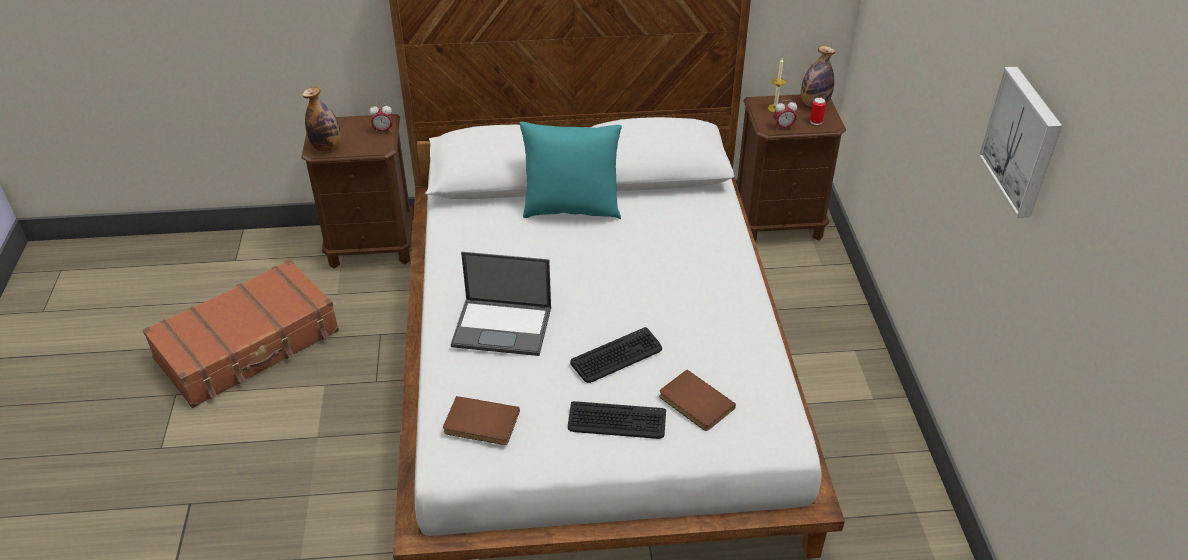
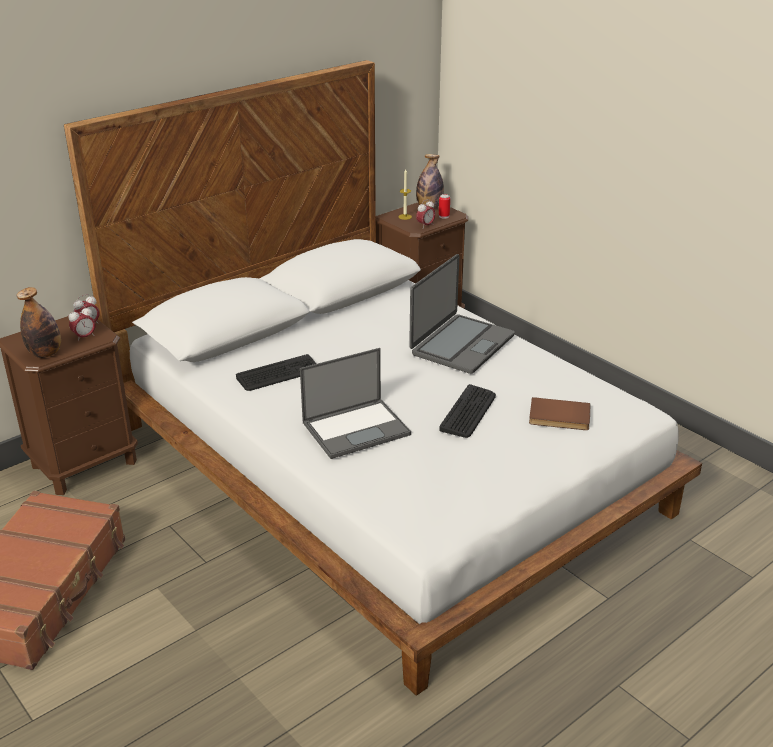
camera: 35 degrees left, 10 degrees down
(368, 142) = (84, 337): none -> alarm clock
(480, 424) = (423, 498): brown book -> none
(571, 209) = (309, 335): turquoise pillow -> none
(617, 421) = (520, 452): keyboard -> keyboard (278, 374)
(692, 279) = (461, 345): none -> laptop
(1023, 141) = (716, 118): picture -> none

